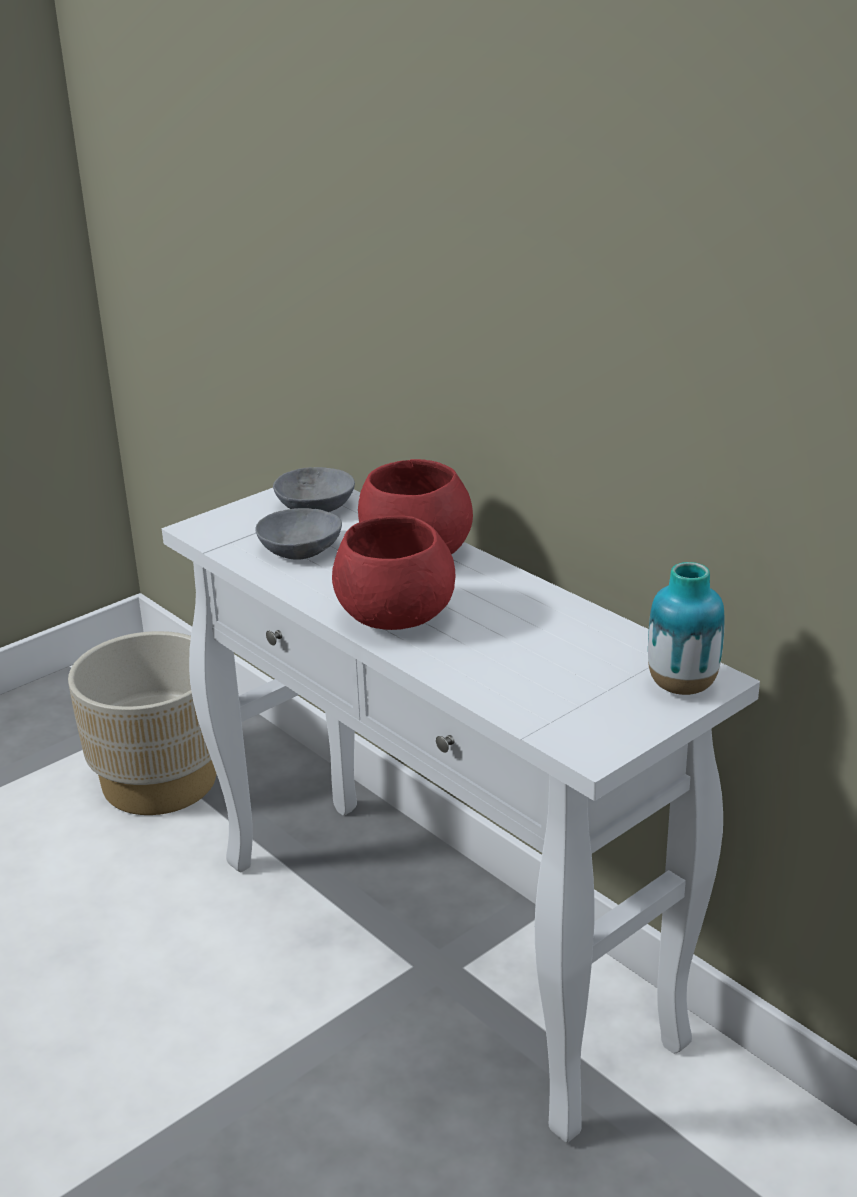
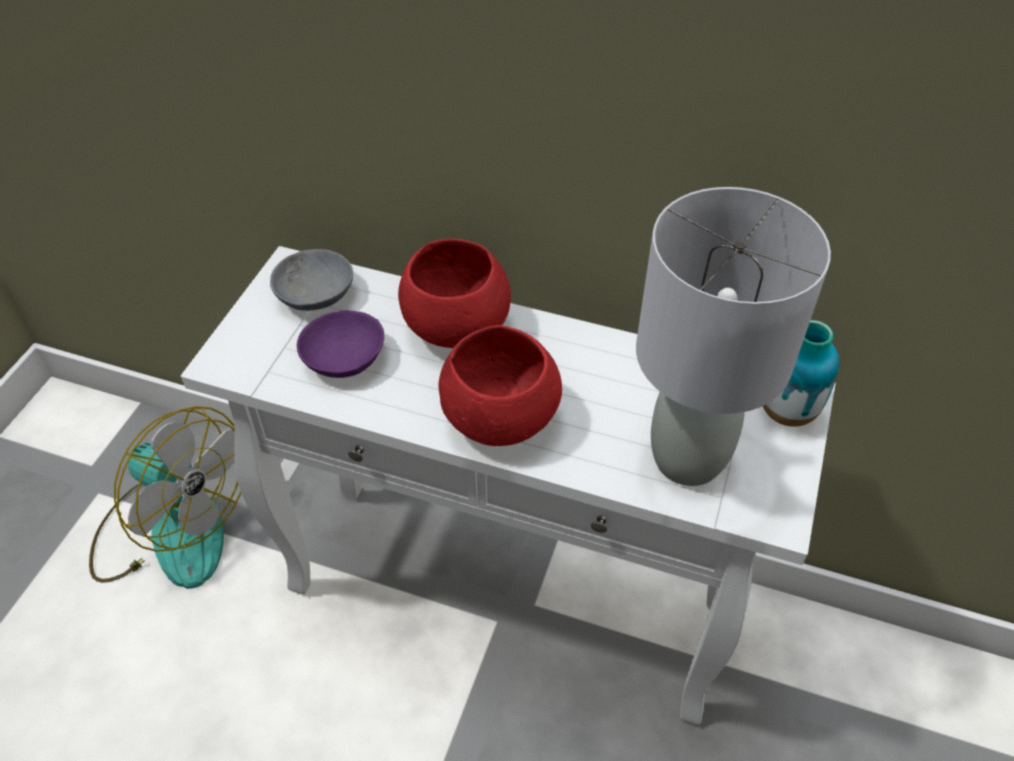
camera: 30 degrees left, 20 degrees up
(160, 781) = (172, 530): beige planter -> fan
(301, 548) = (344, 356): grey bowl -> purple bowl
(545, 689) = (689, 458): none -> grey table lamp

